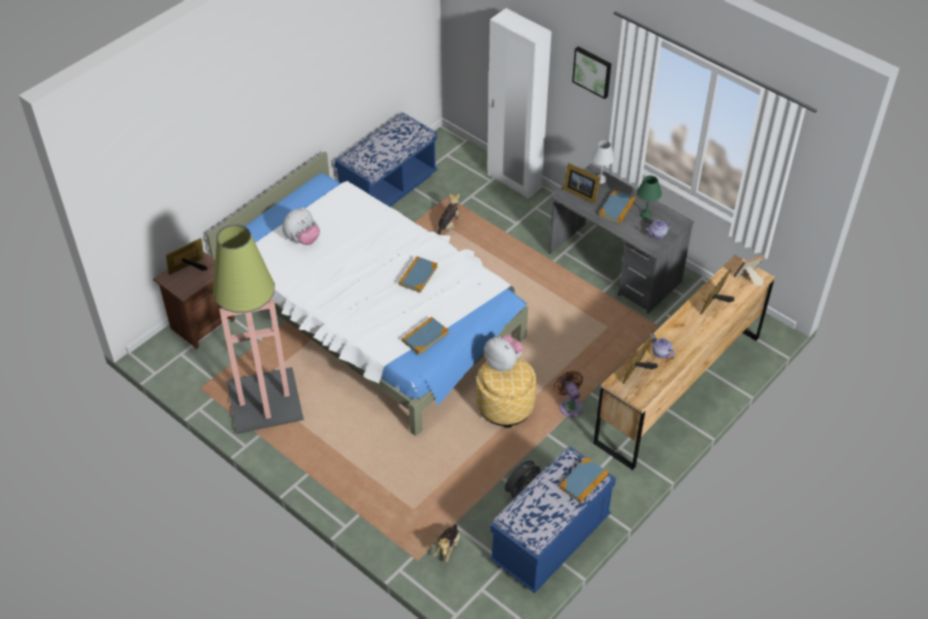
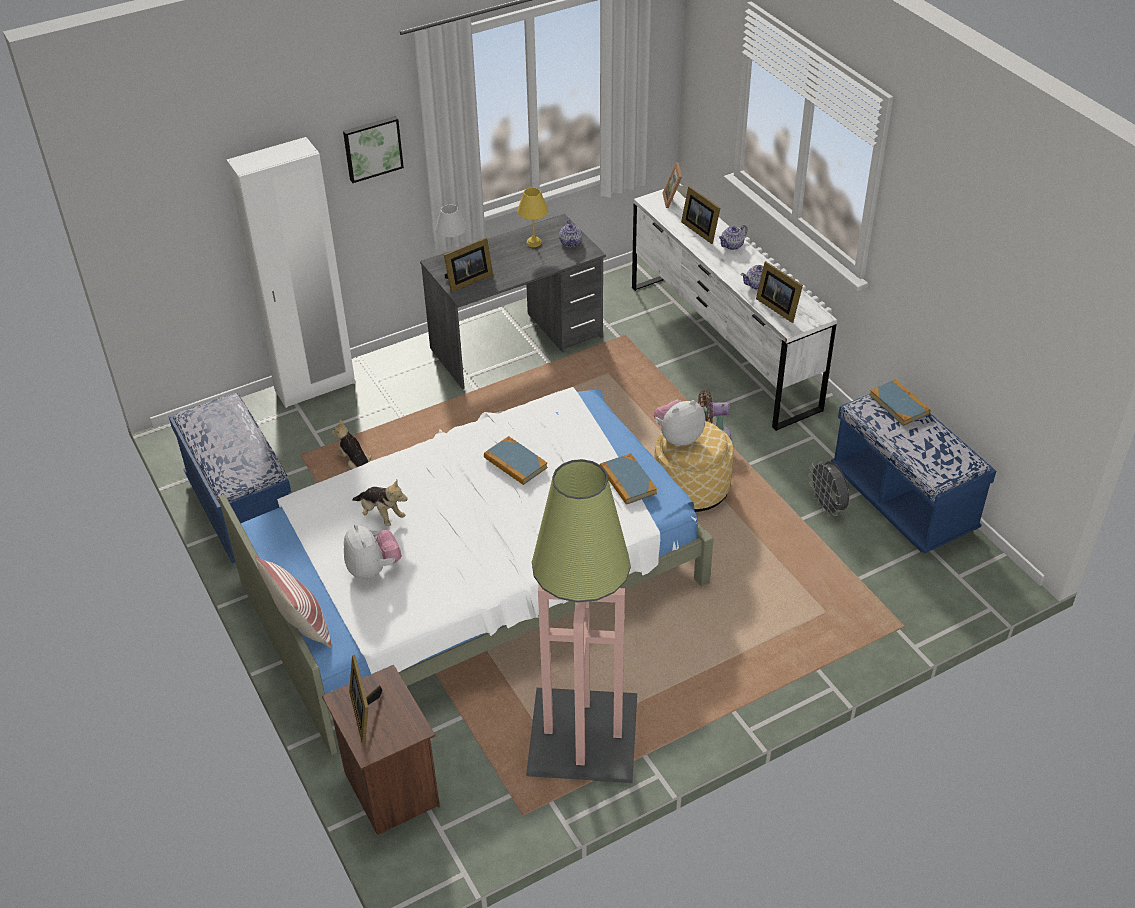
camera: 70 degrees left, 5 degrees down
(252, 225) = (301, 625): none -> pillow
(447, 547) = (891, 593): plush toy -> plush toy (381, 515)
(617, 208) = (511, 260): book -> none
(646, 214) = (534, 242): green table lamp -> yellow table lamp
(678, 388) = (722, 346): brown dresser -> white dresser
(706, 327) = (732, 245): none -> teapot

